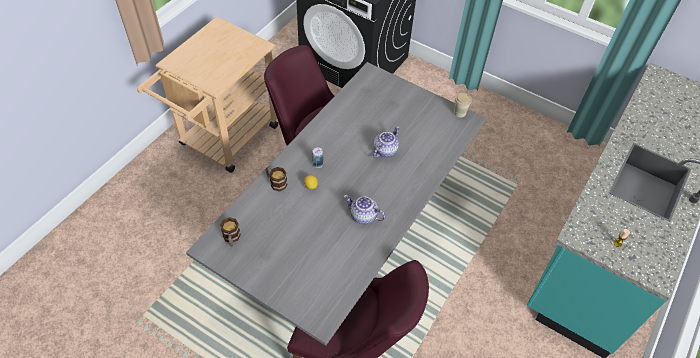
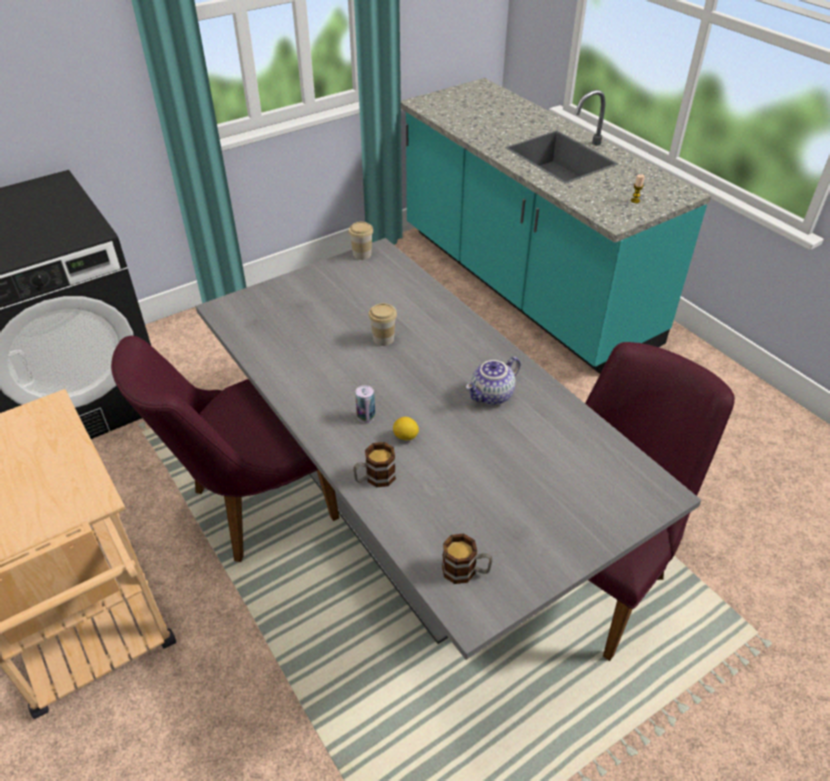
camera: 65 degrees left, 10 degrees down
(384, 150) = (383, 339): teapot -> cup

